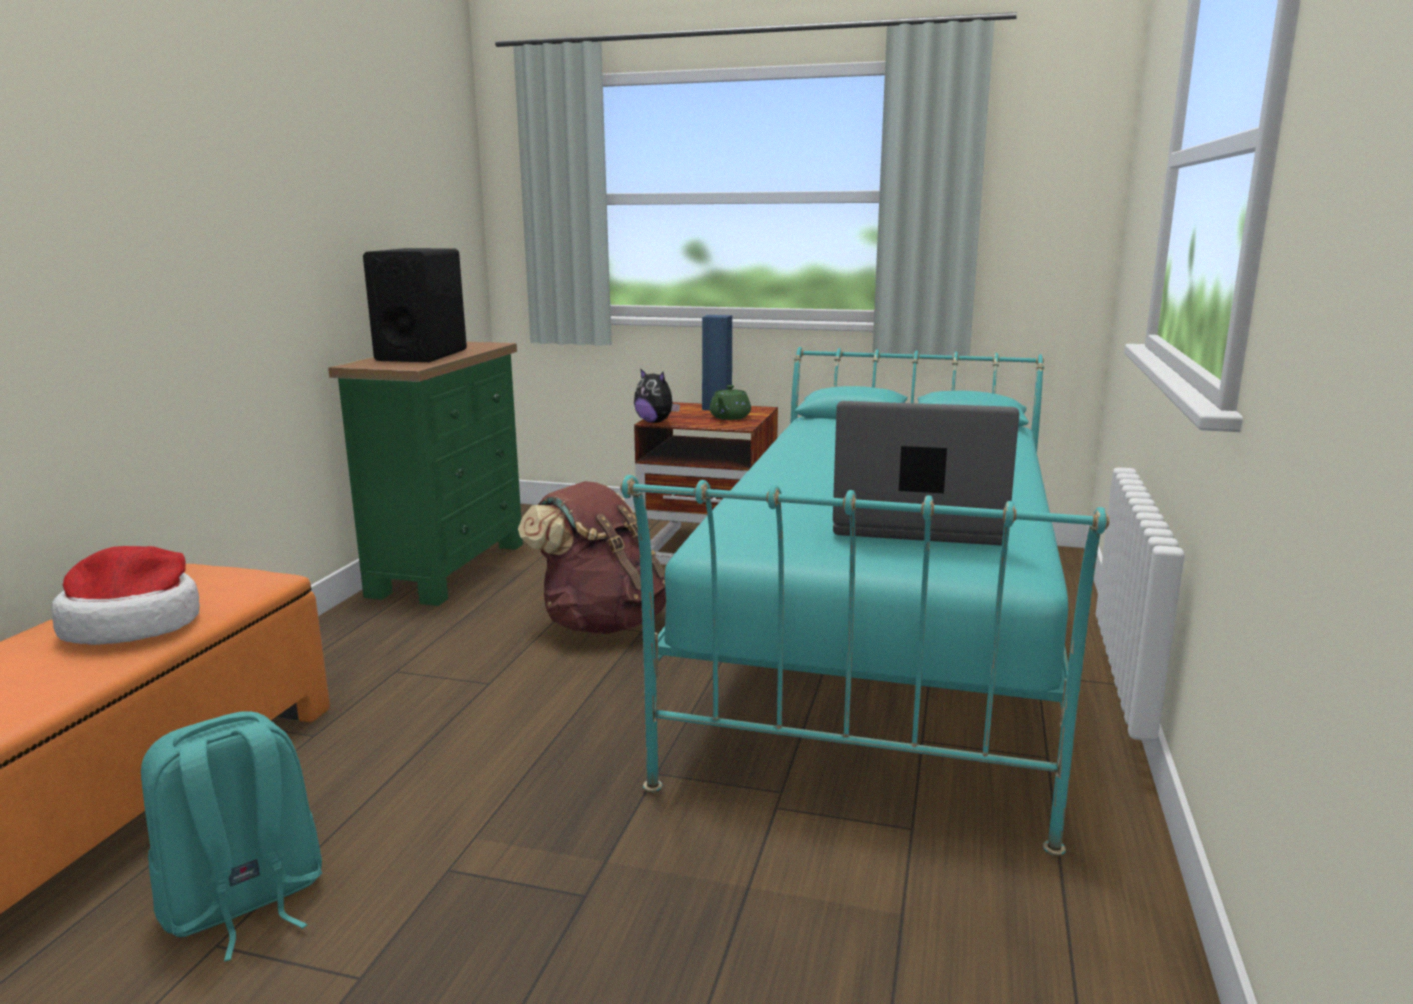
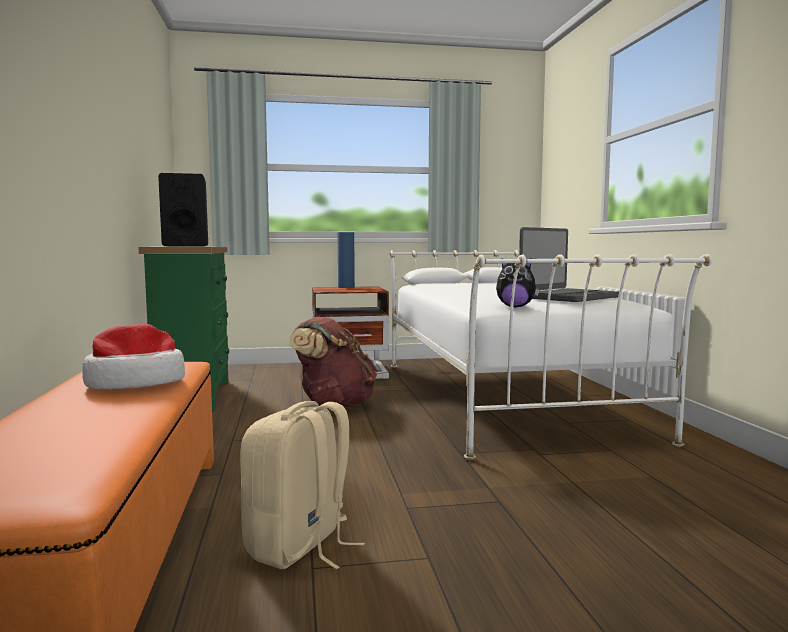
camera: 25 degrees left, 10 degrees down
(243, 903) = (299, 547): turquoise backpack -> beige backpack
(655, 422) = (325, 291): plush toy -> plush toy (515, 307)
(729, 417) = (363, 289): green teapot -> none
(879, 651) = (500, 397): turquoise bed -> white bed
(918, 524) = (568, 297): laptop -> laptop turned 150 degrees clockwise

